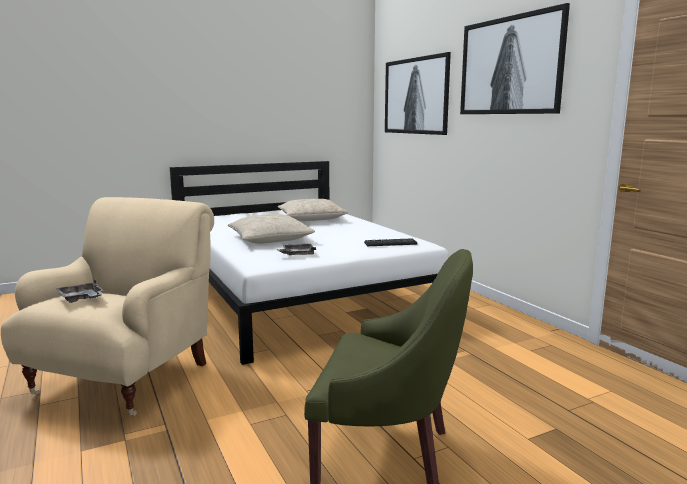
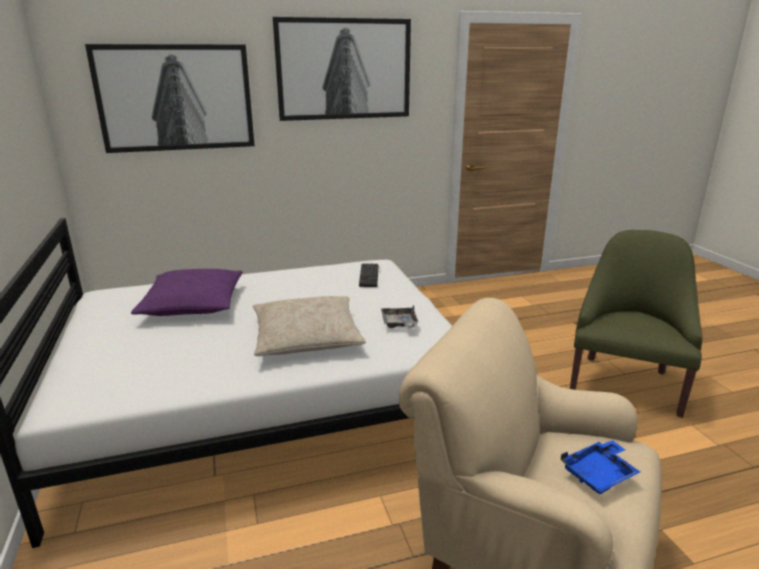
camera: 80 degrees left, 10 degrees up
(81, 299) = (599, 474): grey tray -> blue tray
(311, 219) = (193, 304): beige pillow -> purple pillow

